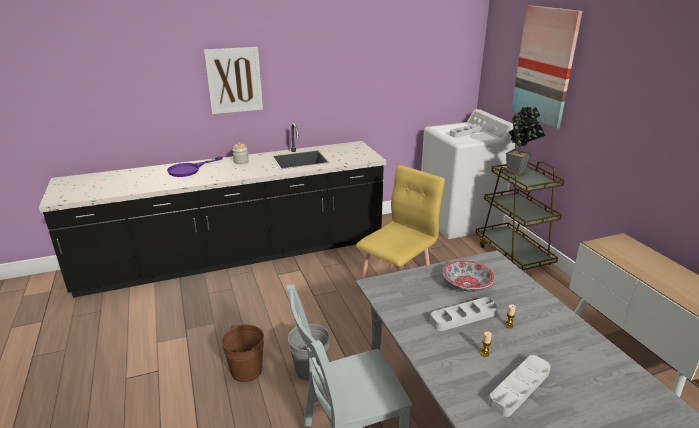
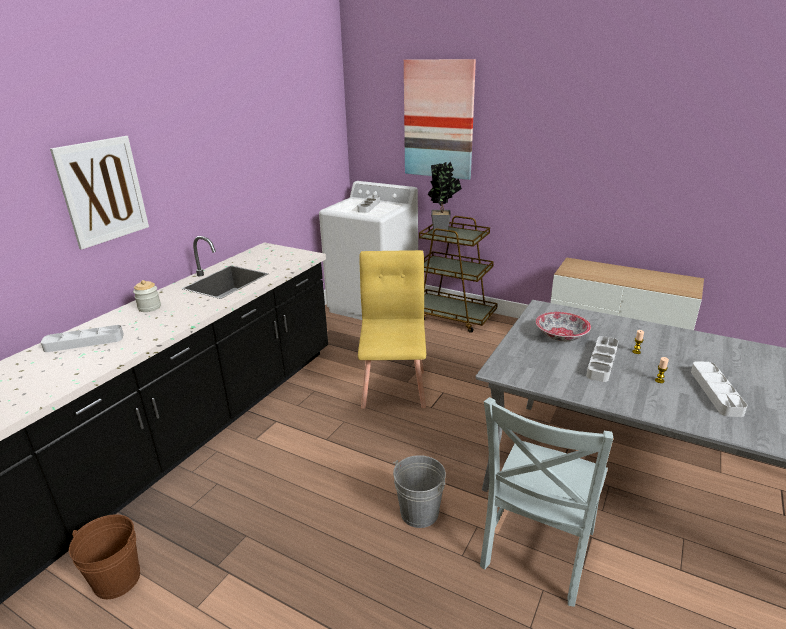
camera: 40 degrees left, 0 degrees up
(189, 169) = (84, 342): purple frying pan -> grey tray
(246, 371) = (358, 559): brown bucket -> brown bucket (117, 580)

